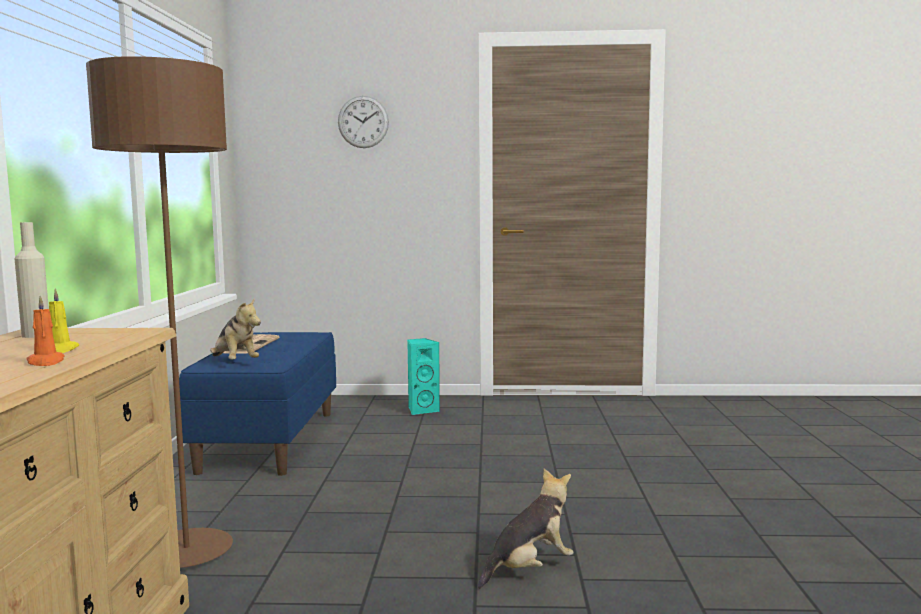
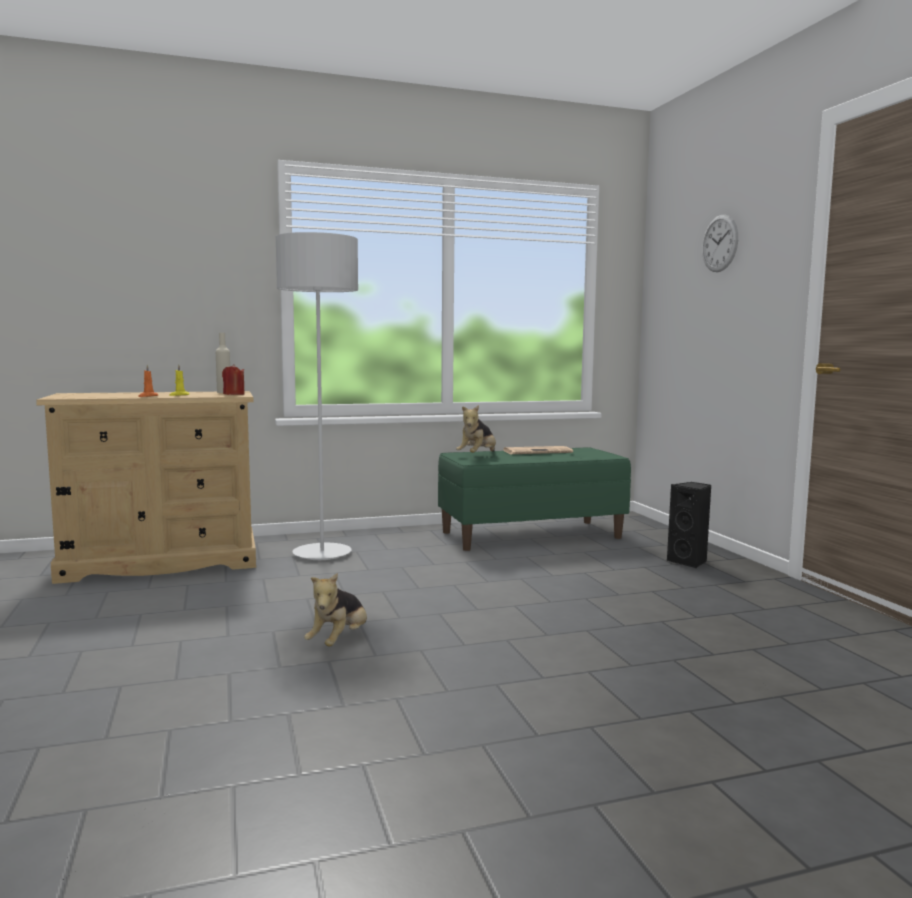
camera: 70 degrees right, 0 degrees up
(104, 332) = (234, 394): none -> red candle
(186, 552) = (322, 554): brown floor lamp -> grey floor lamp
(269, 440) = (531, 535): blue bench -> green bench
(422, 410) = (689, 562): turquoise speaker -> black speaker
(529, 569) = (339, 641): plush toy -> plush toy turned 75 degrees clockwise

